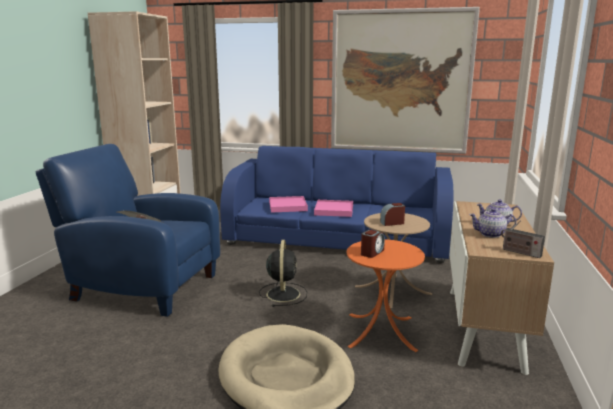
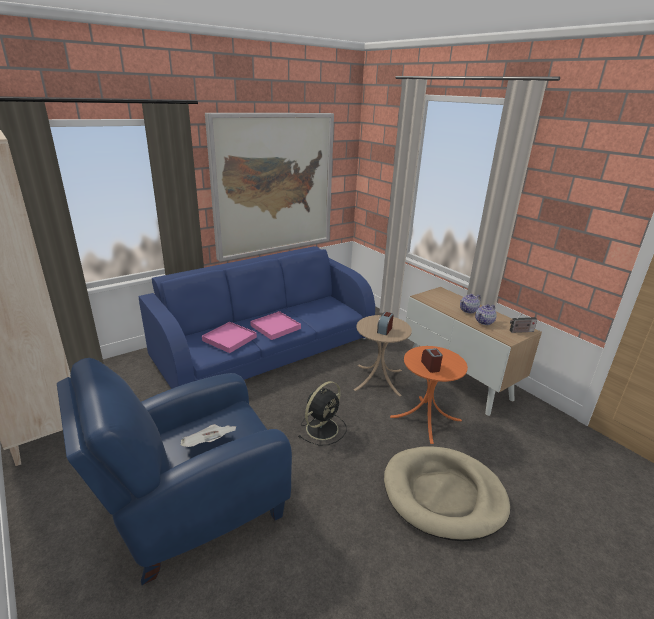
camera: 50 degrees left, 10 degrees up
(283, 293) = (323, 428): black fan -> black fan turned 90 degrees clockwise

